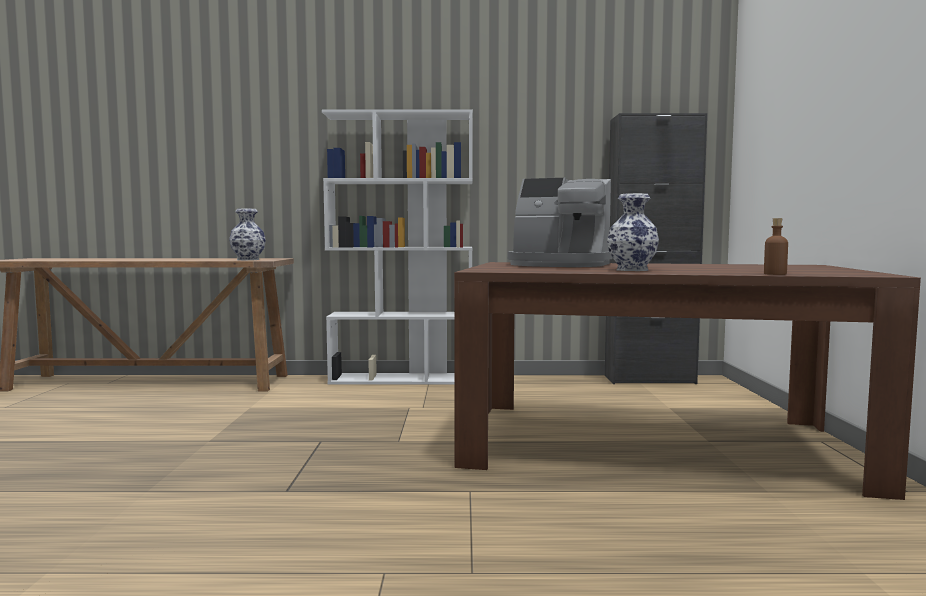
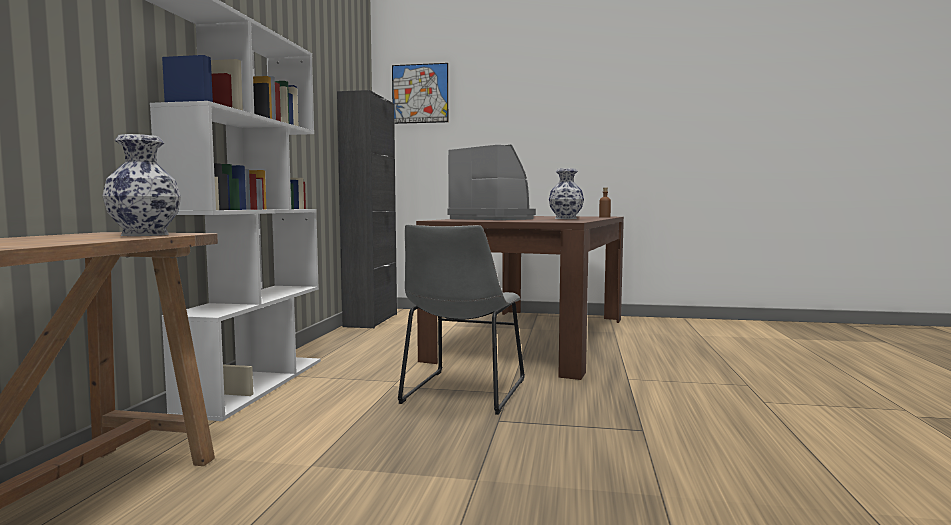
camera: 80 degrees left, 0 degrees up
(394, 427) = (462, 393): none -> grey chair
(559, 265) = (494, 219): coffee machine -> coffee machine turned 75 degrees counterclockwise
(761, 87) = (420, 93): none -> picture

